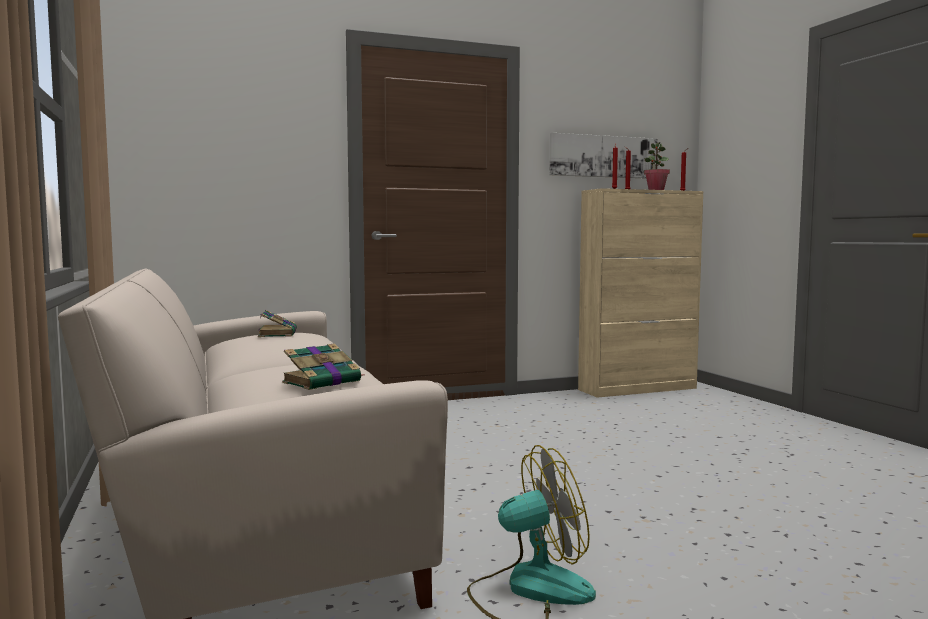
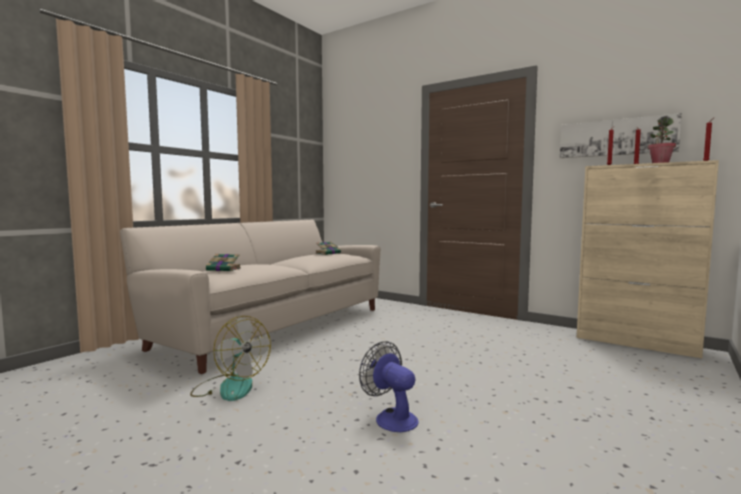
camera: 55 degrees right, 0 degrees up
(735, 517) = (391, 417): none -> fan

